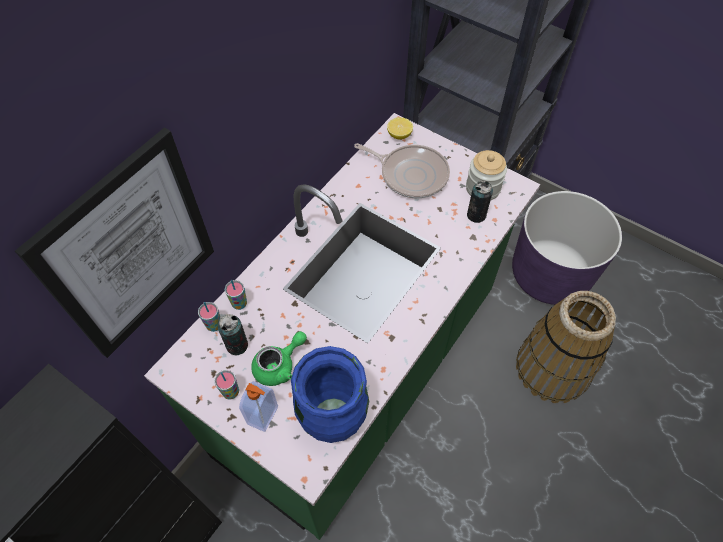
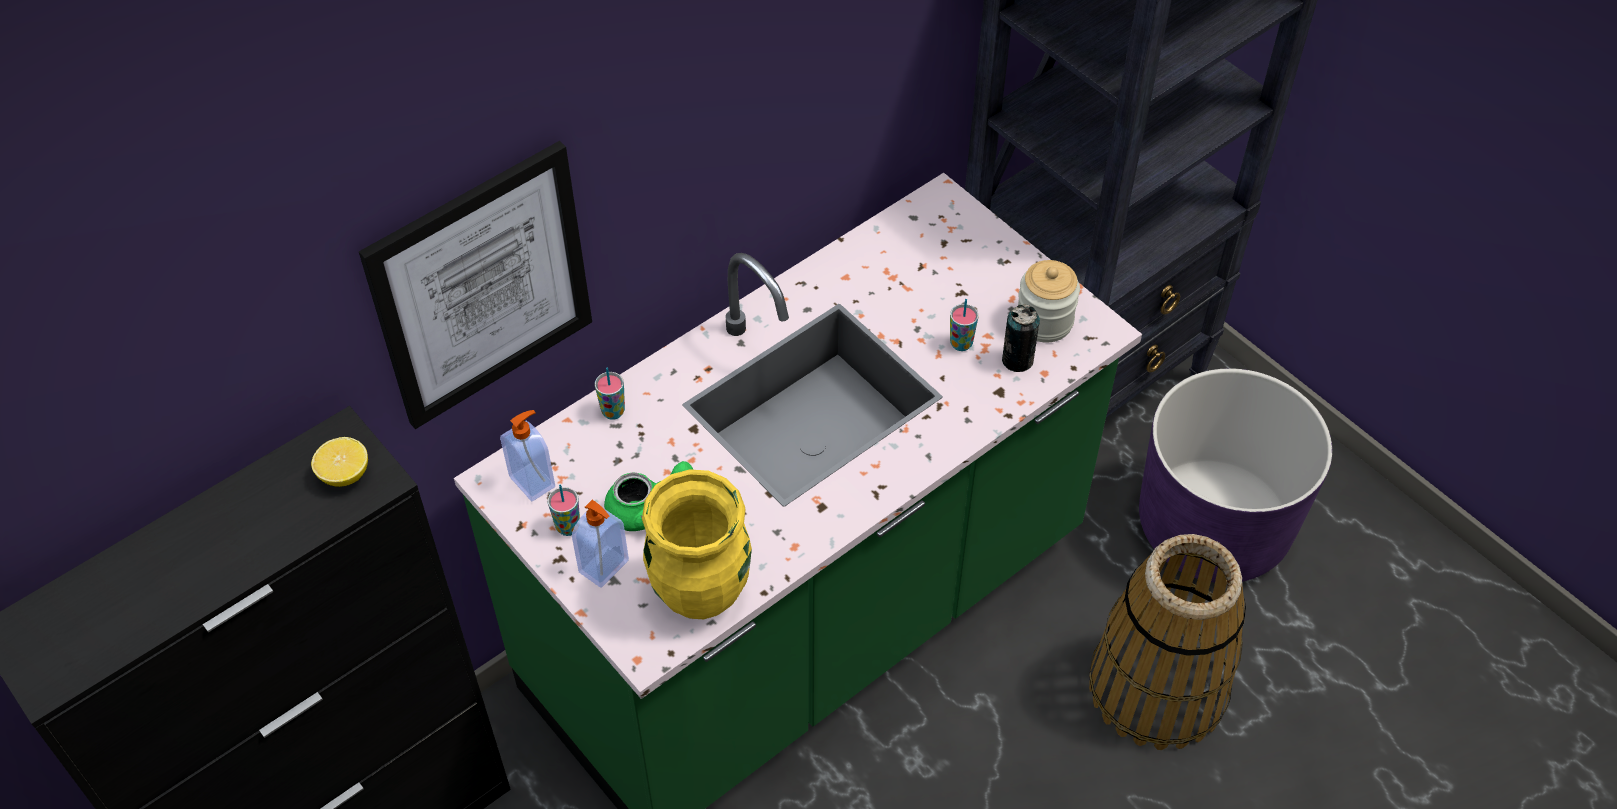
camera: 15 degrees right, 5 degrees down
(199, 364) = (533, 481): none -> soap dispenser
(214, 325) = (568, 433): cup -> cup (961, 344)
(237, 345) = (594, 467): can -> none
(333, 417) = (701, 592): blue vase -> yellow vase
(399, 135) = (939, 211): lemon -> lemon (345, 474)
(411, 174) = (935, 276): frying pan -> none

